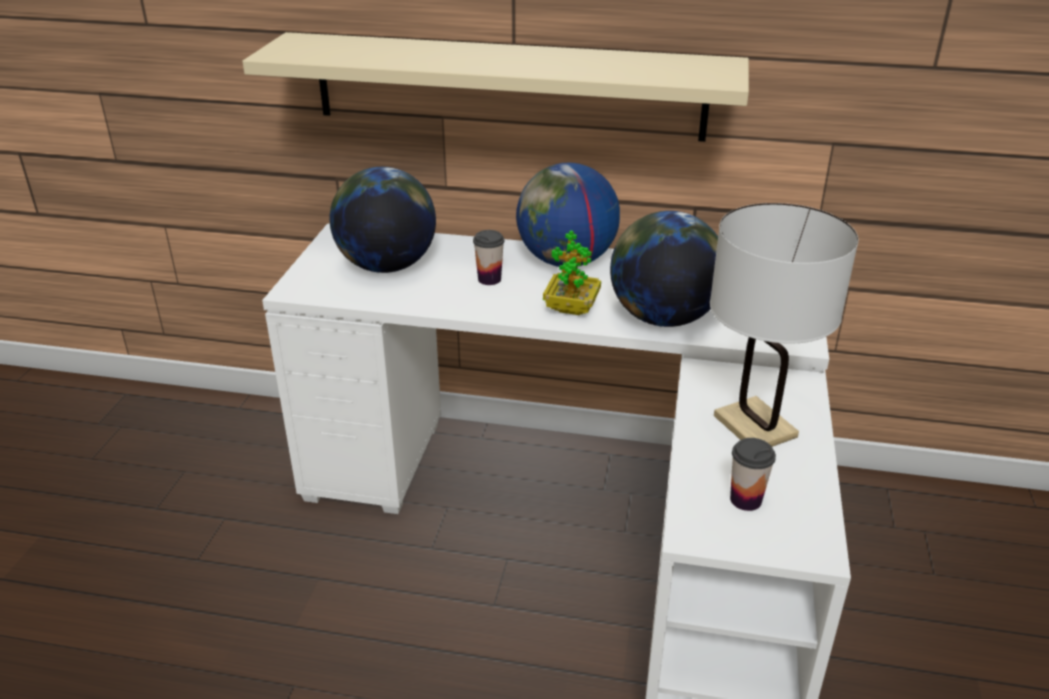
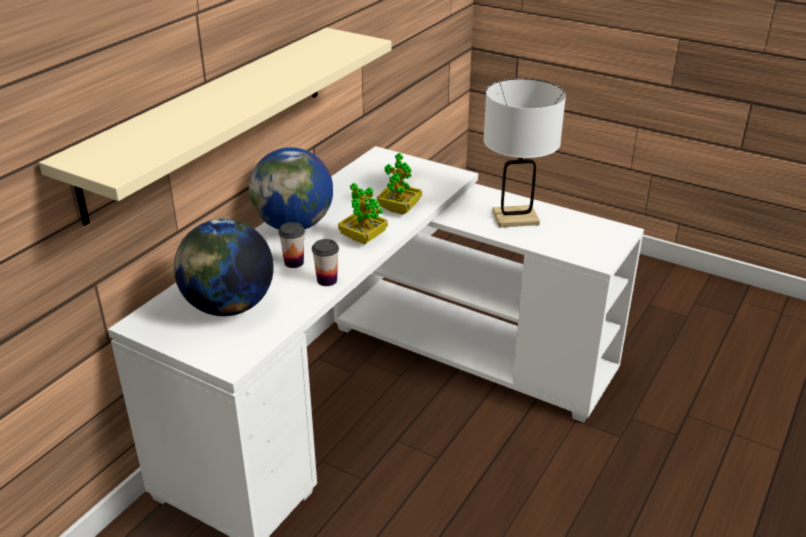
camera: 70 degrees left, 0 degrees up
(662, 317) = (399, 209): globe -> potted plant
(745, 500) = (578, 239): cup -> cup (327, 280)

